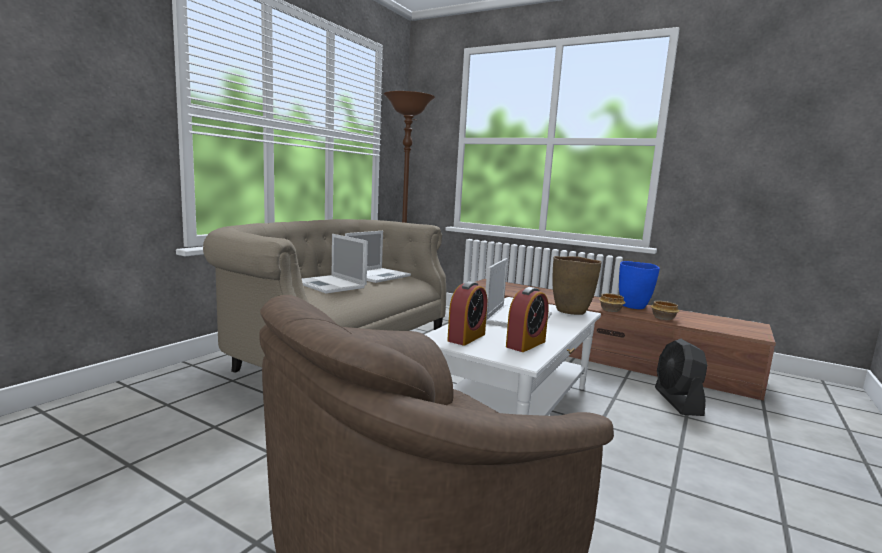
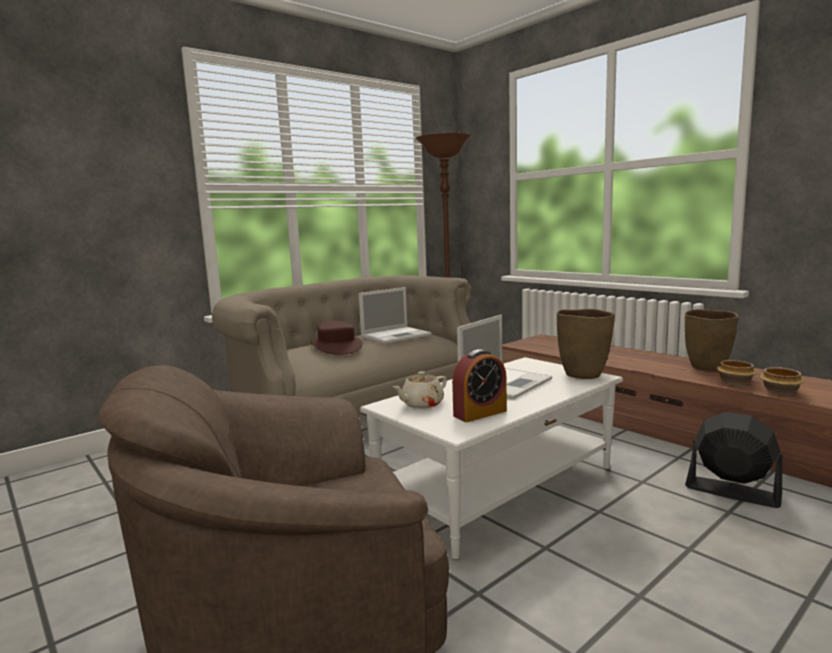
camera: 20 degrees right, 0 degrees up
(330, 285) = (336, 347): laptop -> brown hat
(466, 337) = (421, 404): alarm clock -> beige teapot
(611, 310) = (668, 372): bowl -> bowl (781, 392)
(634, 306) = (708, 367): blue vase -> brown vase
(677, 401) = (731, 491): black fan -> black fan turned 105 degrees clockwise

